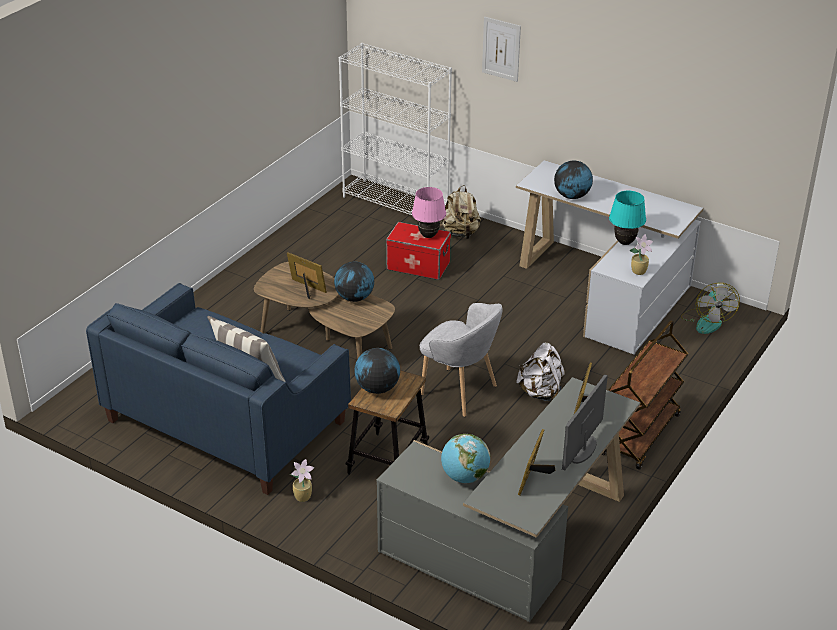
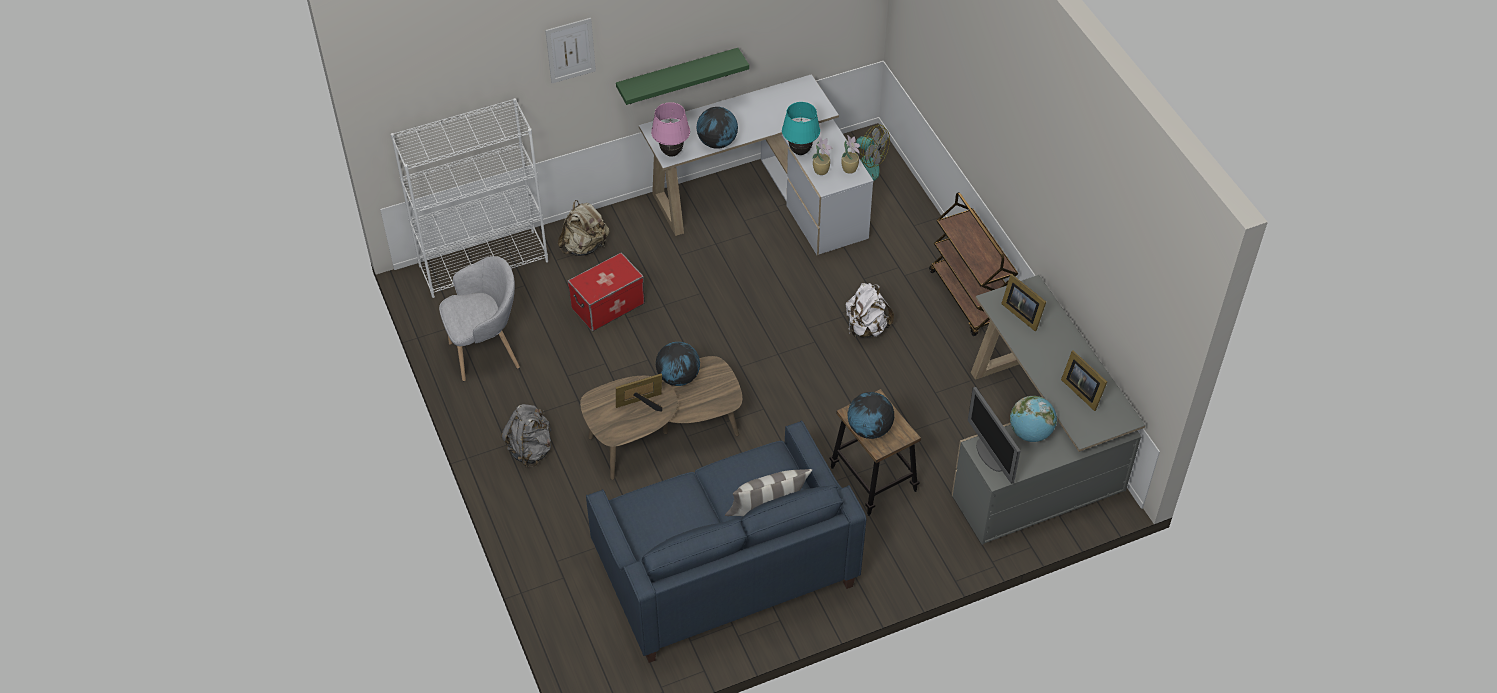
camera: 55 degrees left, 15 degrees up
(253, 289) = (531, 449): none -> grey backpack
(303, 497) = (875, 562): potted plant -> potted plant (821, 170)
(428, 236) = (614, 271): pink table lamp -> pink table lamp (672, 153)
(460, 392) = (821, 380): grey armchair -> grey armchair (487, 353)
(582, 450) = (1070, 342): monitor -> monitor (990, 455)
(584, 132) = (678, 77): none -> green shelf

